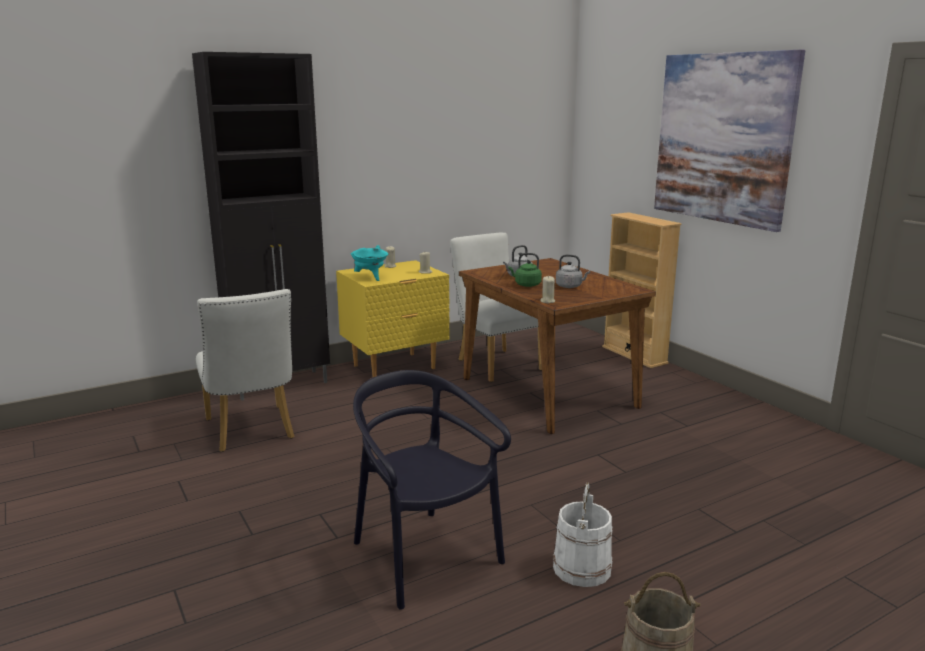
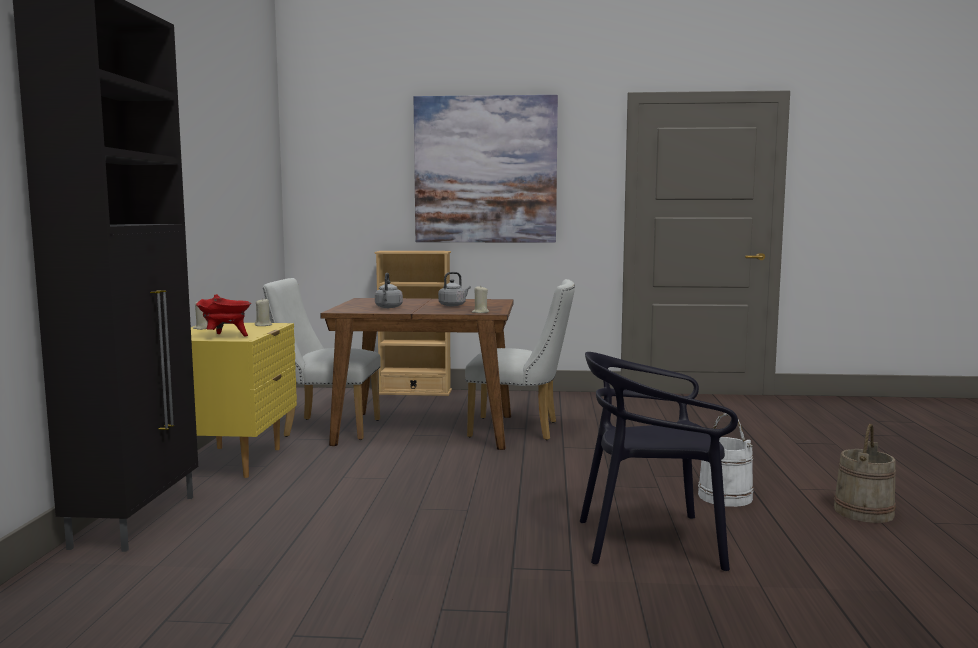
camera: 55 degrees left, 10 degrees down
(252, 432) = (240, 563): white chair -> white chair (521, 429)
(370, 278) = (225, 336): turquoise cooking pot -> red cooking pot
(526, 285) = (420, 309): green kettle -> none

